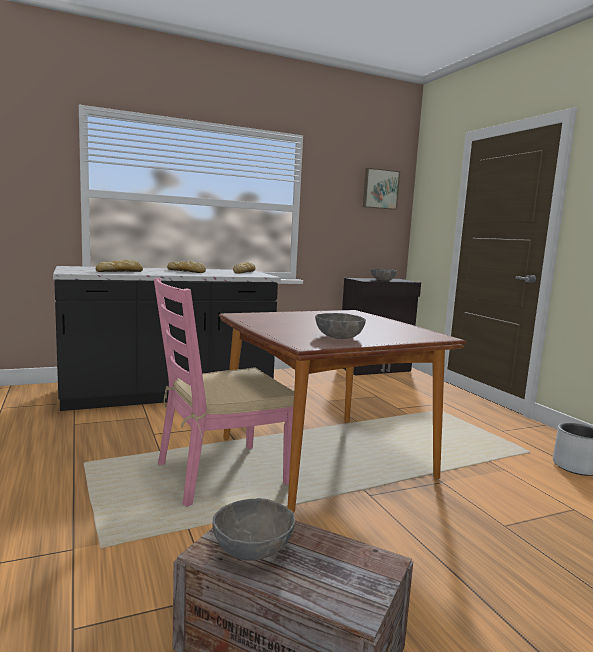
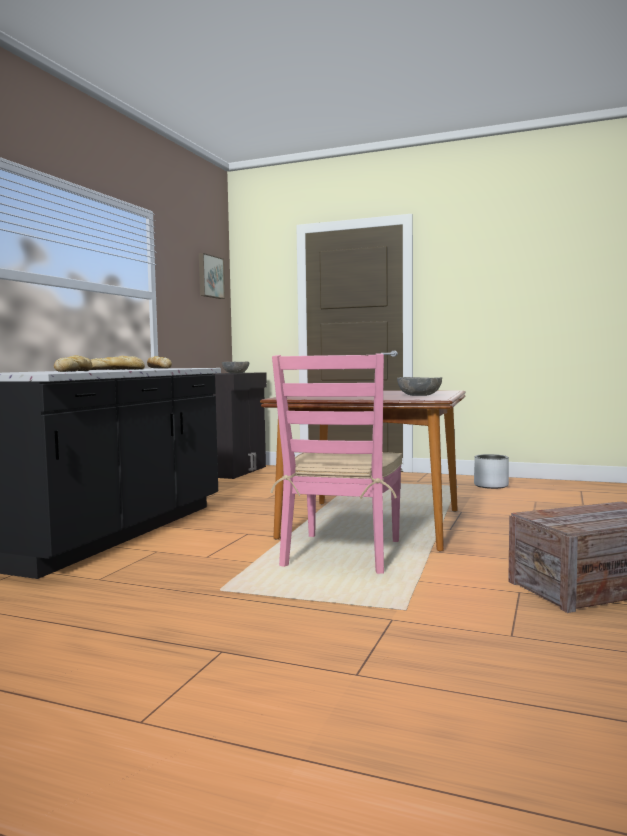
camera: 45 degrees left, 5 degrees down
(253, 548) = (578, 520): grey bowl -> none

